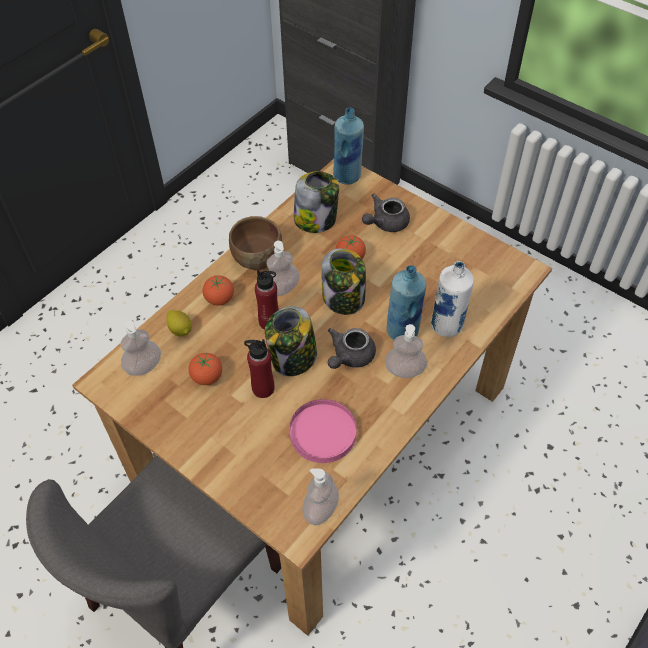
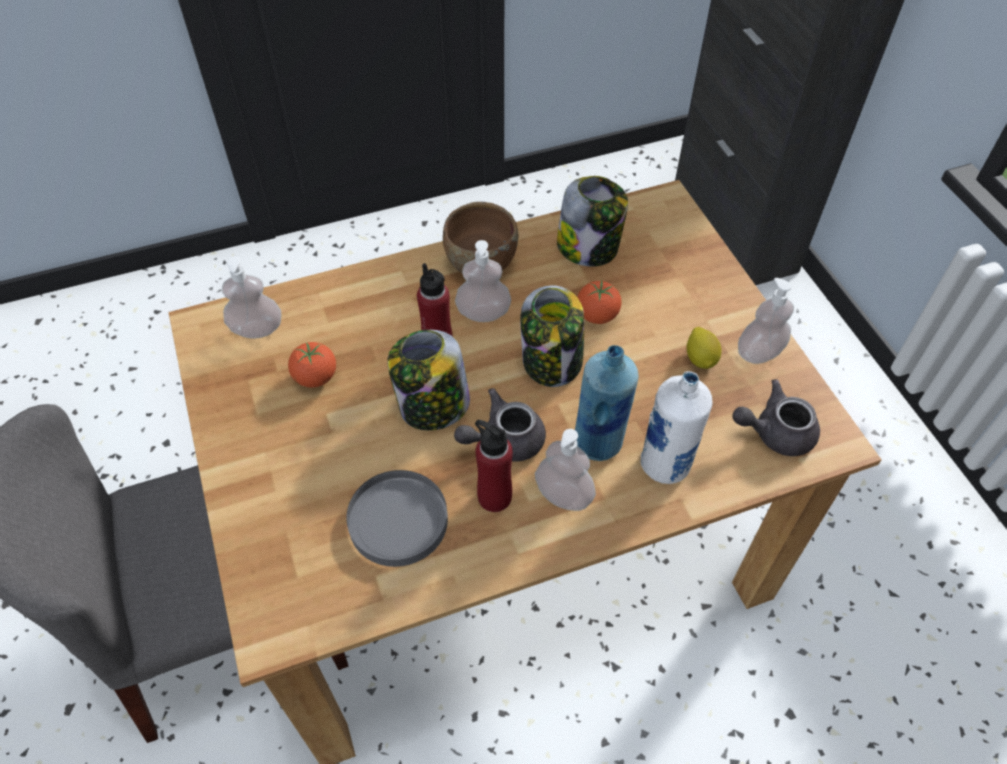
camera: 30 degrees right, 0 degrees up
(180, 329) = (329, 306): lemon -> lemon (700, 358)
(219, 299) = (400, 291): tomato -> none
(263, 388) = (368, 425): red bottle -> red bottle (494, 497)
(320, 509) = (321, 619): soap dispenser -> soap dispenser (759, 352)
(323, 433) = (399, 521): pink plate -> grey plate
(347, 176) = (669, 211): blue bottle -> none
(385, 223) = (677, 291): grey teapot -> grey teapot (774, 432)

